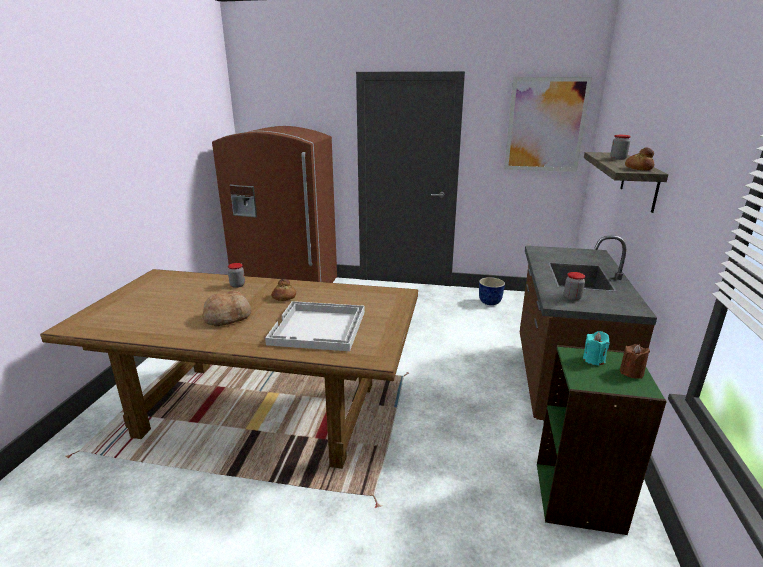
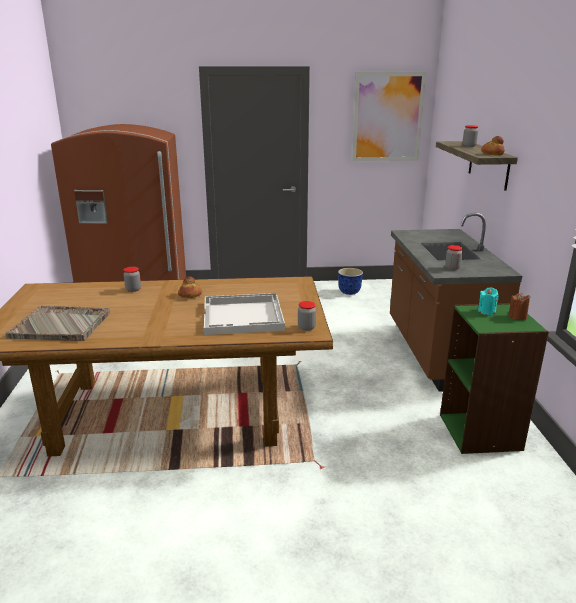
camera: 15 degrees left, 0 degrees up
(147, 316) = (61, 325): none -> grey tray
(228, 317) = (147, 317): bread -> none
(374, 351) = (306, 327): none -> jar

